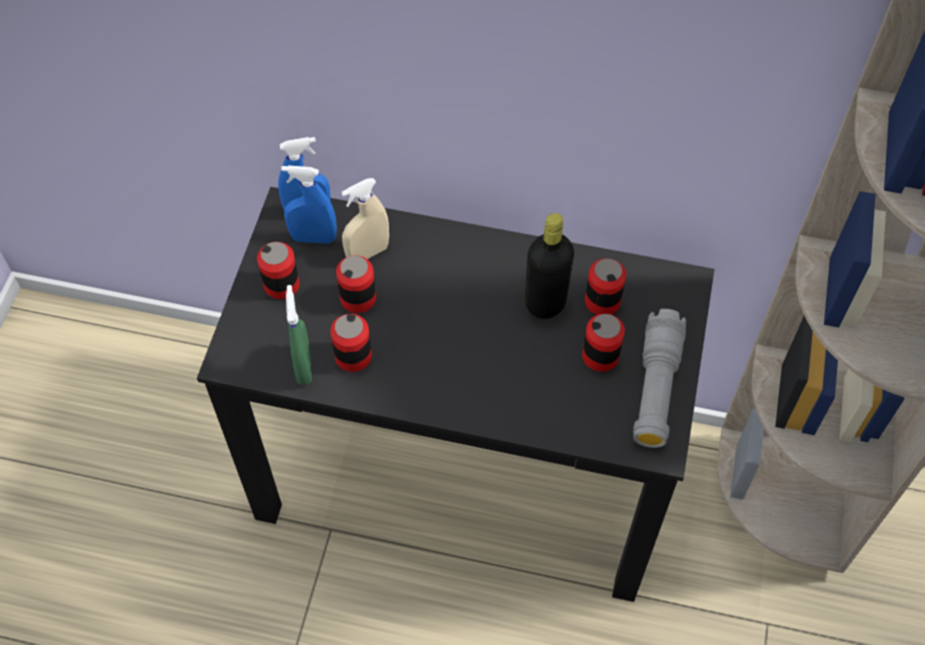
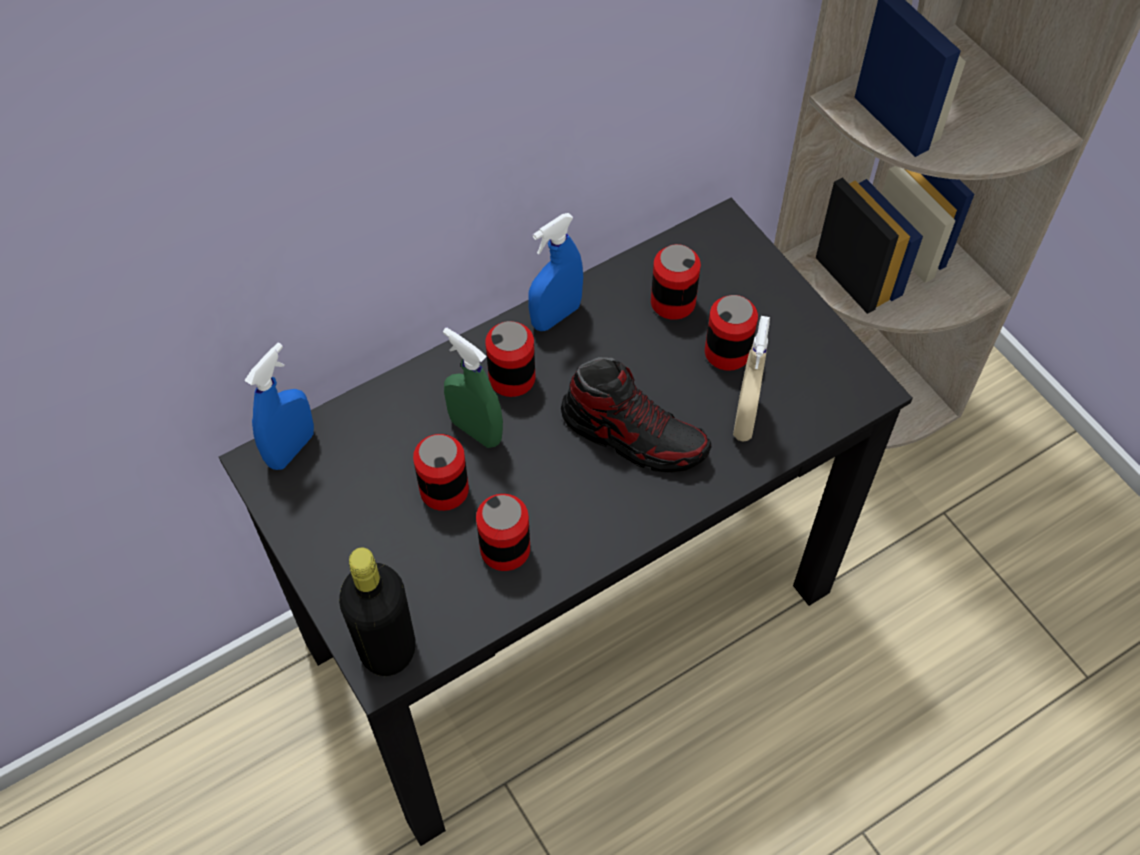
camera: 45 degrees left, 0 degrees up
(281, 285) = (349, 543): can -> can (512, 378)
(304, 366) = (467, 602): green spray bottle -> green spray bottle (476, 430)
(313, 238) = (328, 470): blue spray bottle -> blue spray bottle (556, 316)
(367, 253) = (402, 438): beige spray bottle -> beige spray bottle (745, 419)
(491, 356) = (634, 435): none -> shoe
(545, 303) = (625, 345): black bottle -> black bottle (388, 649)
(656, 387) = (803, 339): grey flashlight -> none

